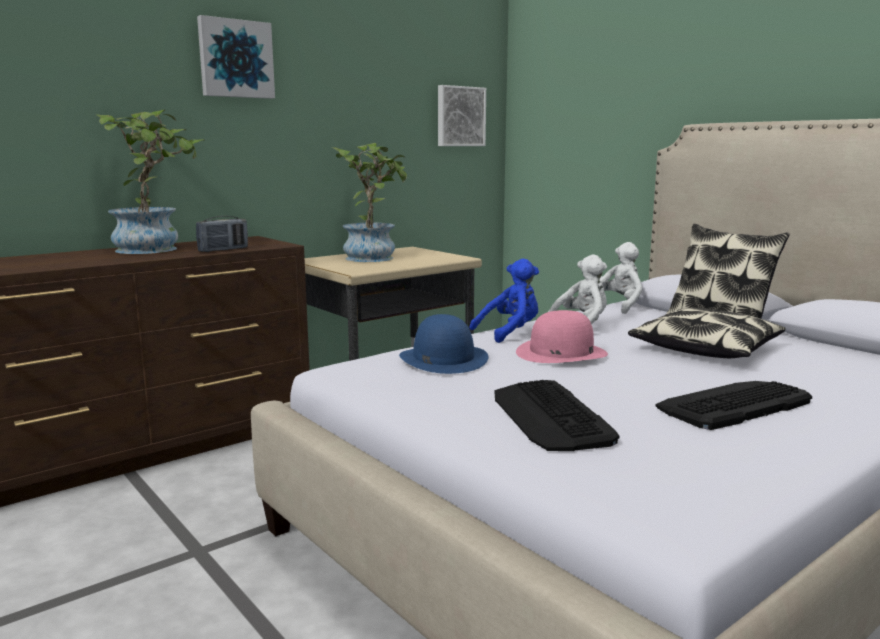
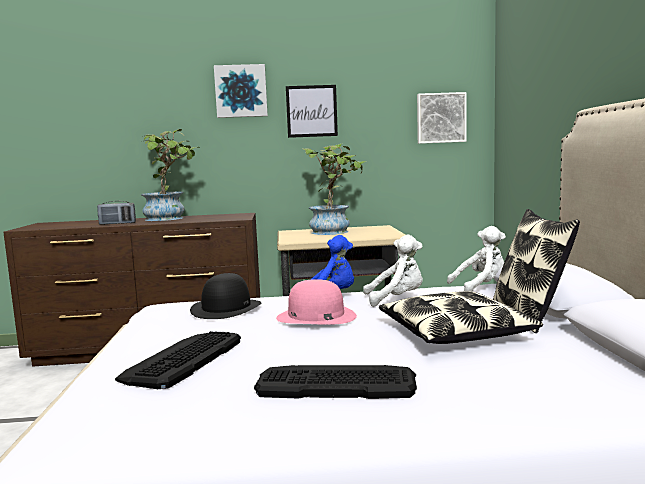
camera: 35 degrees right, 5 degrees down
(223, 250) = (197, 220): radio -> radio (117, 224)
(325, 96) = (311, 111): none -> picture
(443, 359) = (226, 308): blue hat -> black hat

